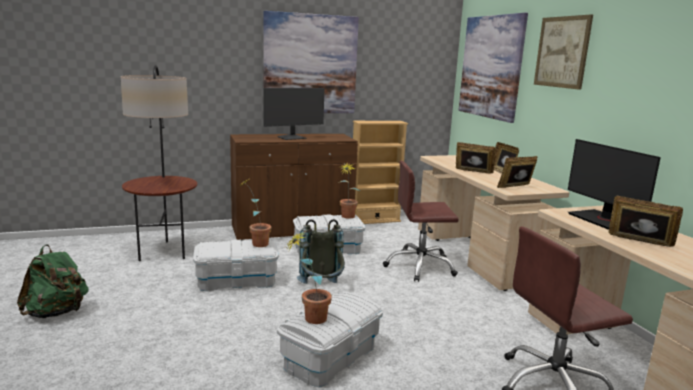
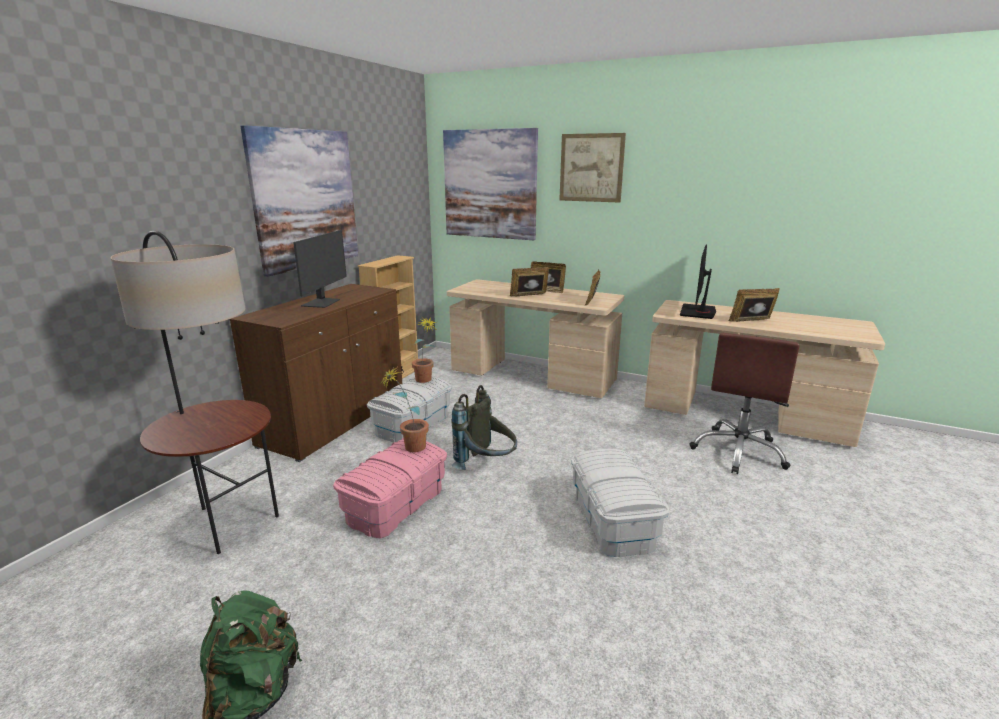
camera: 45 degrees left, 5 degrees up
(237, 280) = (395, 505): white storage box -> pink storage box
(308, 319) = (620, 492): potted plant -> none
(420, 266) = (515, 405): brown office chair -> none
(603, 220) = (698, 312): monitor -> monitor turned 90 degrees clockwise

